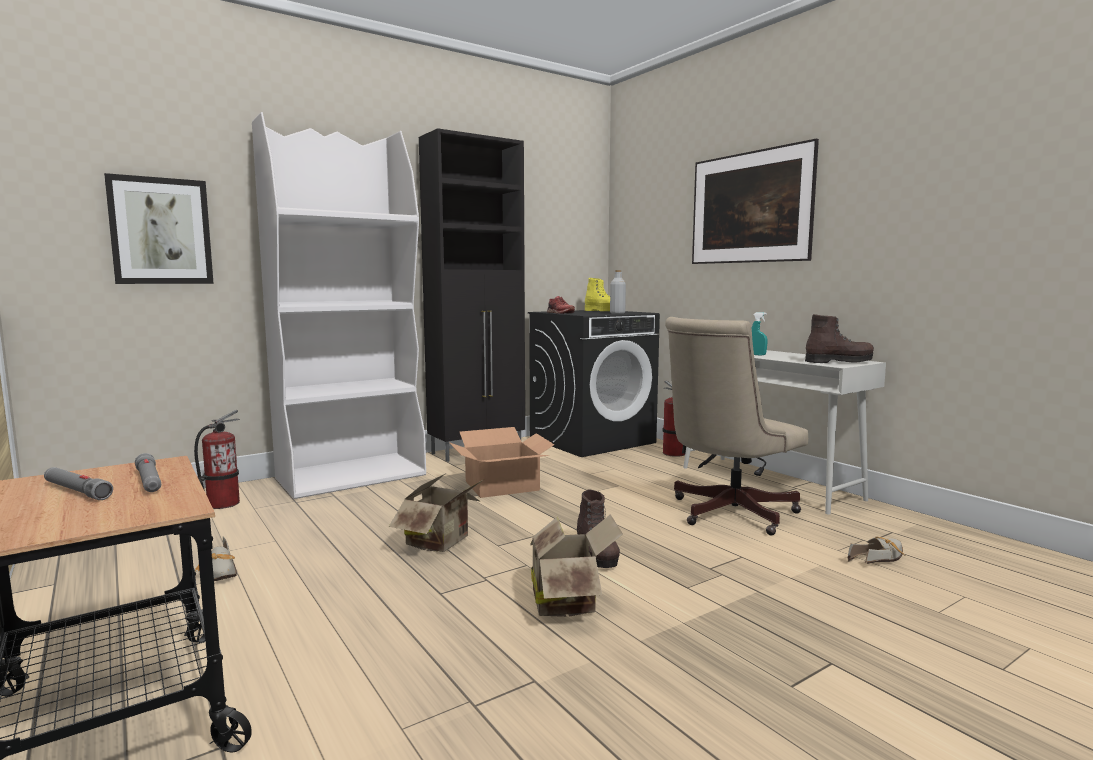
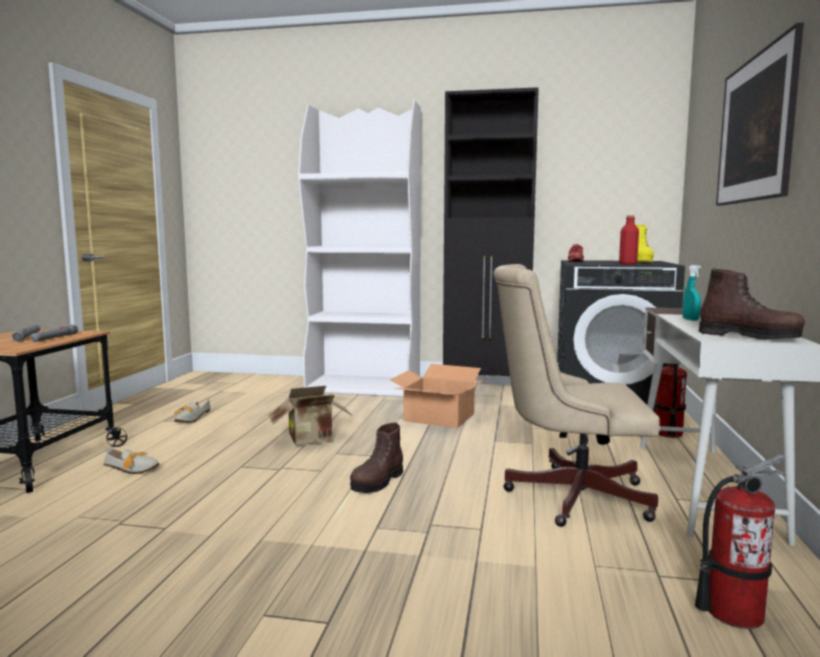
camera: 45 degrees right, 0 degrees up
(161, 231) = (263, 195): picture -> none
(222, 504) = (268, 385): fire extinguisher -> fire extinguisher (733, 612)
(568, 601) = (286, 500): cardboard box -> none
(617, 313) = (628, 264): grey bottle -> red bottle
(879, 558) = (622, 591): shoe -> shoe (133, 469)

